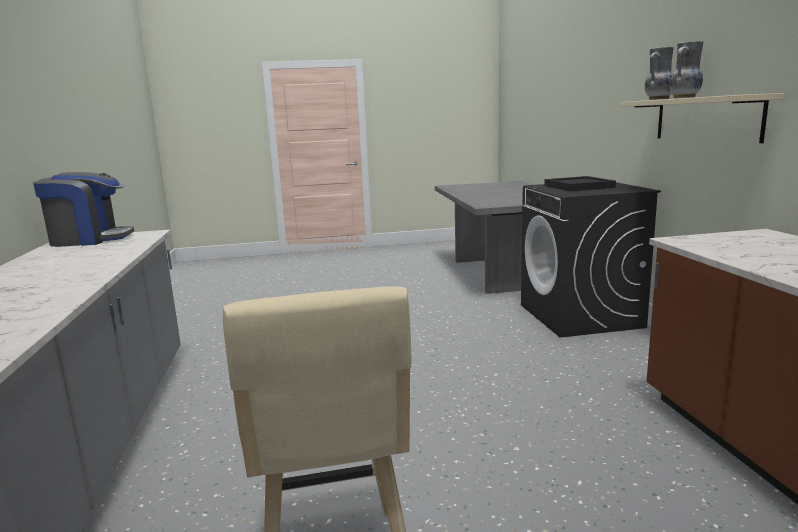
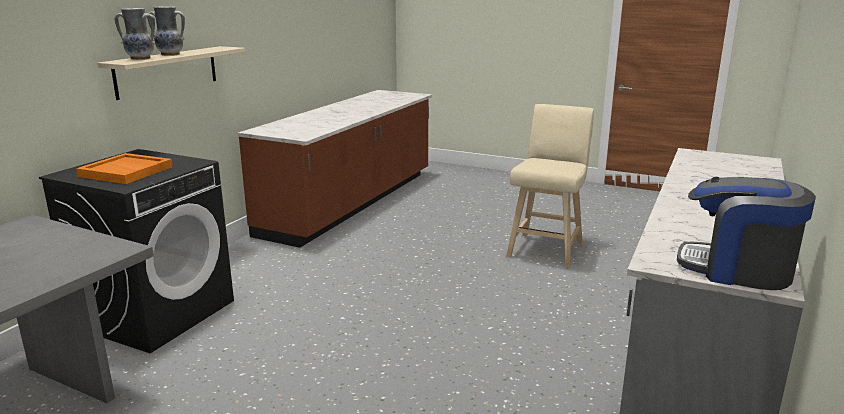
camera: 145 degrees left, 5 degrees up
(578, 186) = (127, 171): black tray -> orange tray

